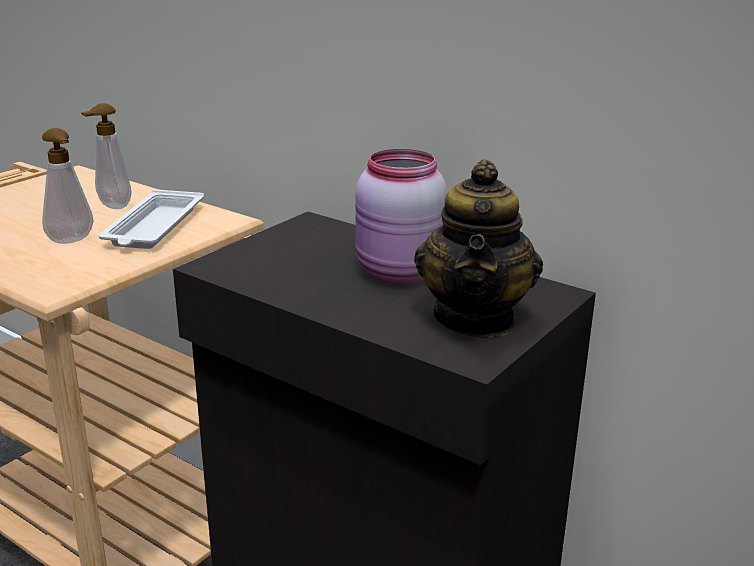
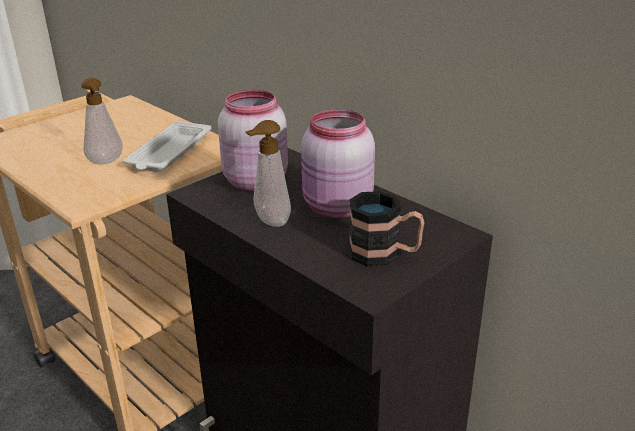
camera: 10 degrees right, 5 degrees up
(112, 206) = (144, 133): soap dispenser -> soap dispenser (269, 222)
(284, 249) = (254, 181): none -> pink jar
(475, 318) = (384, 254): teapot -> mug

